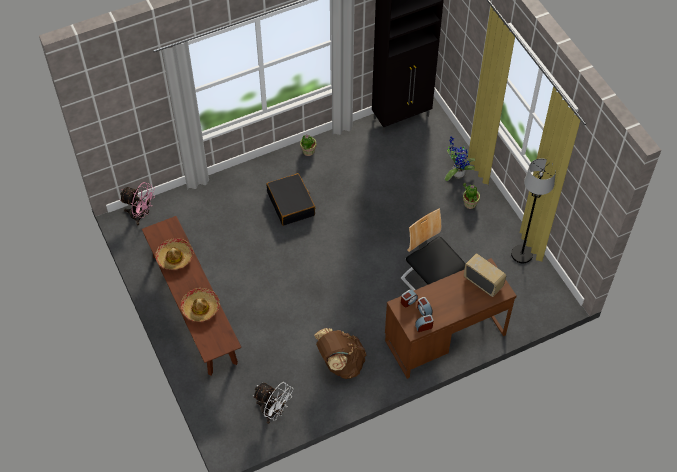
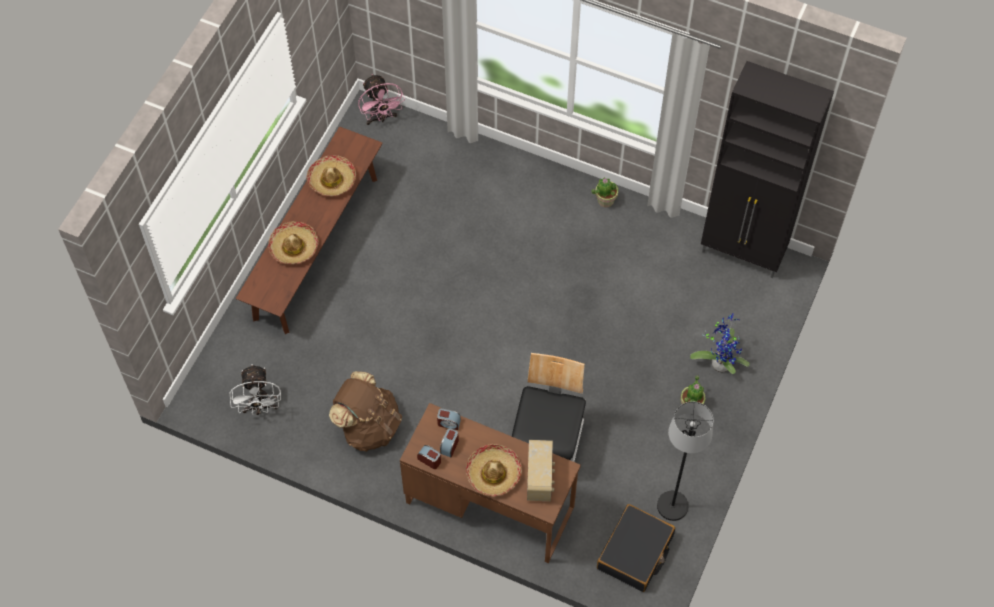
camera: 50 degrees right, 5 degrees up
(291, 204) = (522, 236): black suitcase -> black suitcase (635, 552)
(460, 301) = (493, 473): none -> hat

